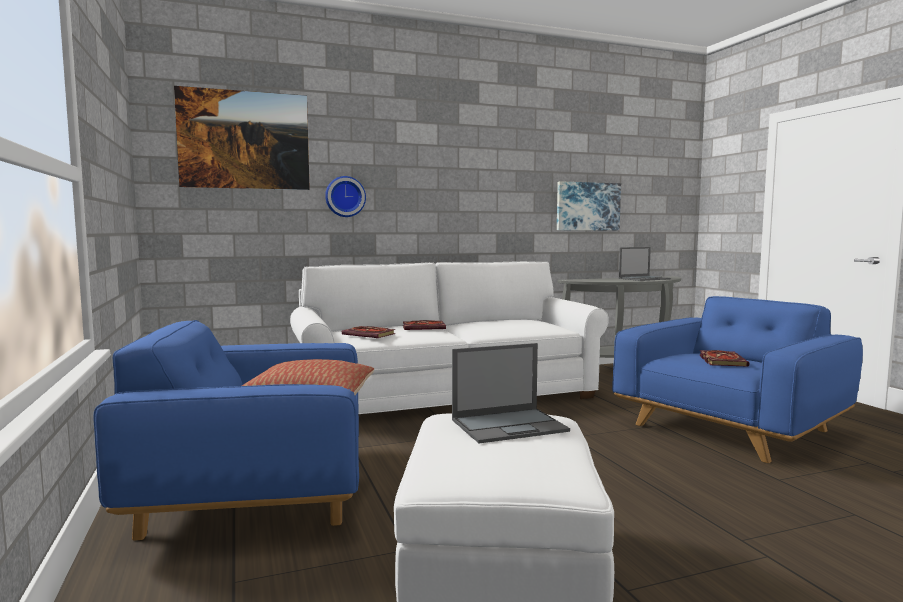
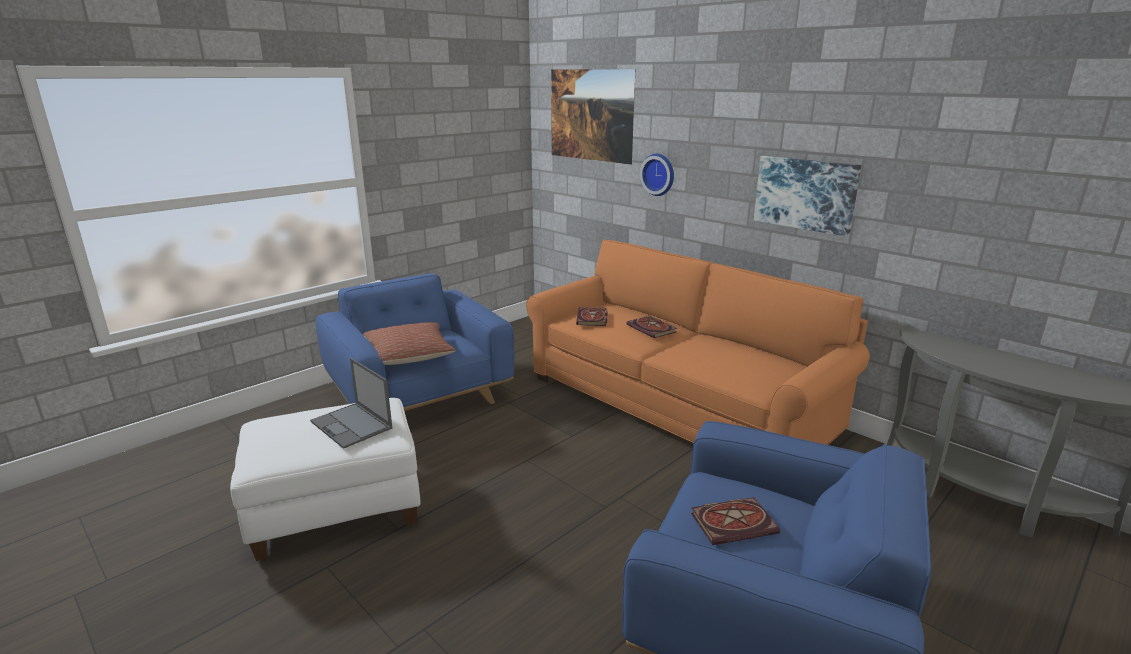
camera: 65 degrees right, 15 degrees up
(447, 395) = (678, 404): white sofa -> orange sofa
(587, 206) = (988, 226): picture -> picture (805, 194)
(644, 278) = (1054, 377): laptop -> none

